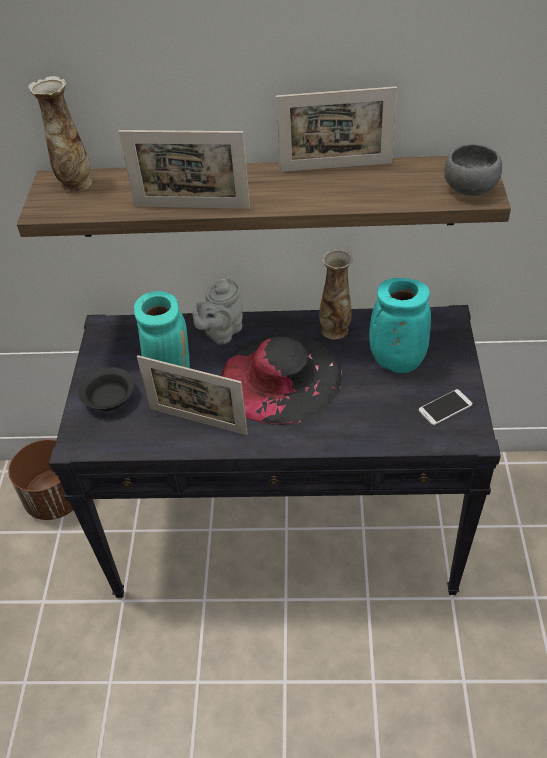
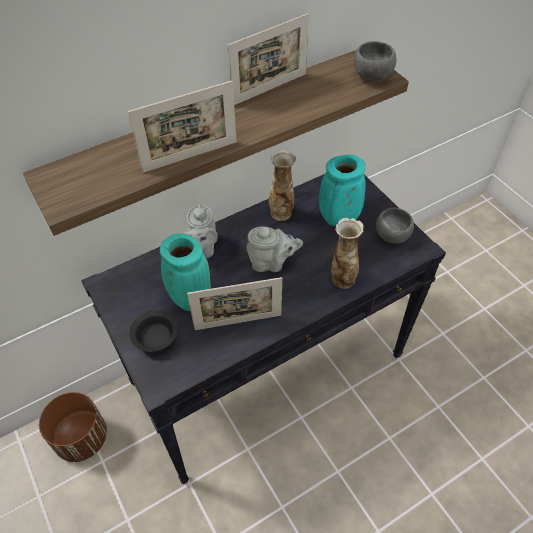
camera: 35 degrees left, 5 degrees up
(75, 183) = (71, 172): vase -> vase (342, 279)
(281, 377) = (271, 263): black hat -> grey teapot
(445, 407) = (391, 236): phone -> grey bowl

